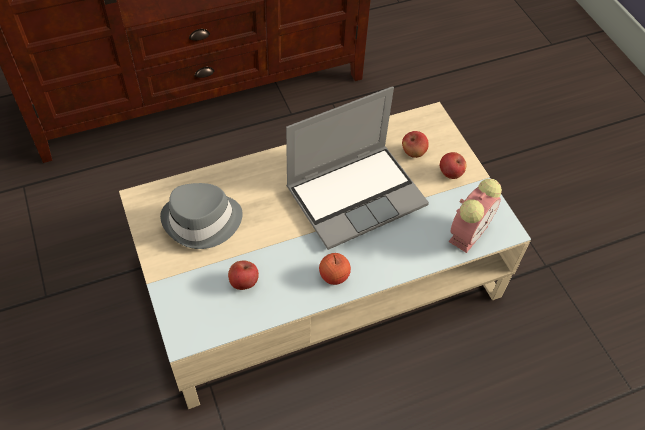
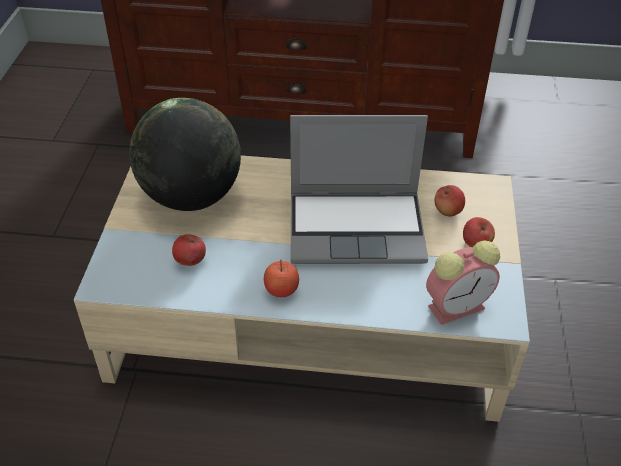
camera: 30 degrees right, 10 degrees down
(202, 221) = (191, 197): grey hat -> globe

